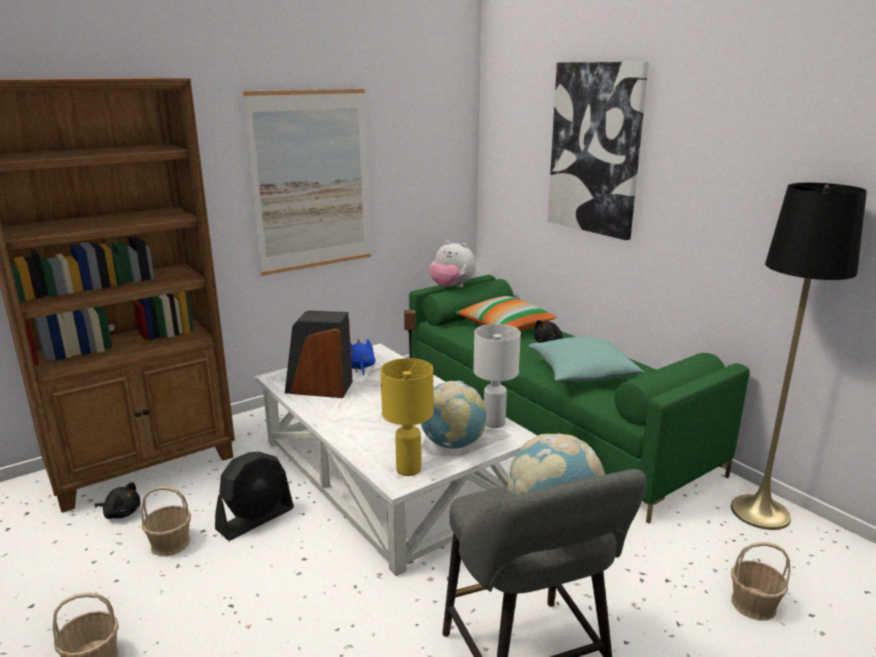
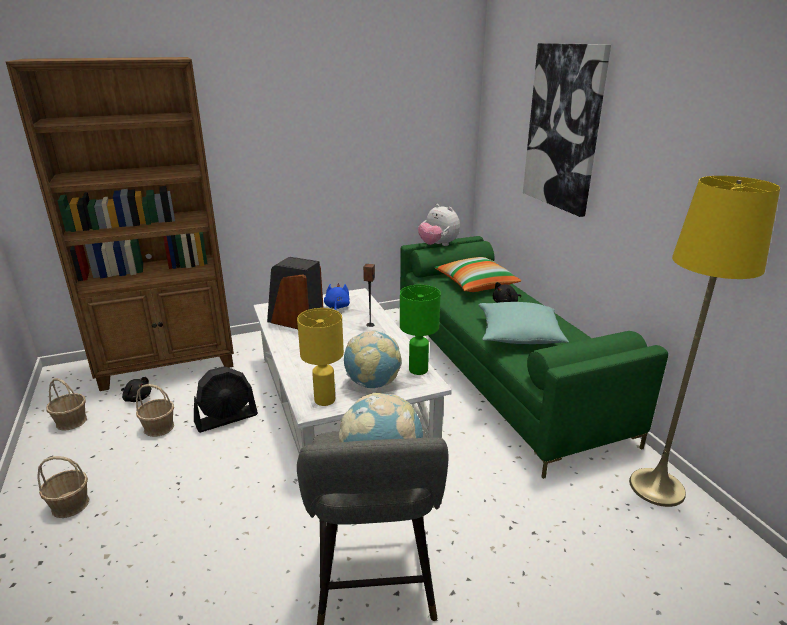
camera: 15 degrees right, 5 degrees up
(311, 181) = (318, 146): picture -> none
(495, 423) = (419, 370): white table lamp -> green table lamp
(753, 604) = (603, 571): basket -> basket (71, 421)
(760, 512) = (657, 487): black floor lamp -> yellow floor lamp

